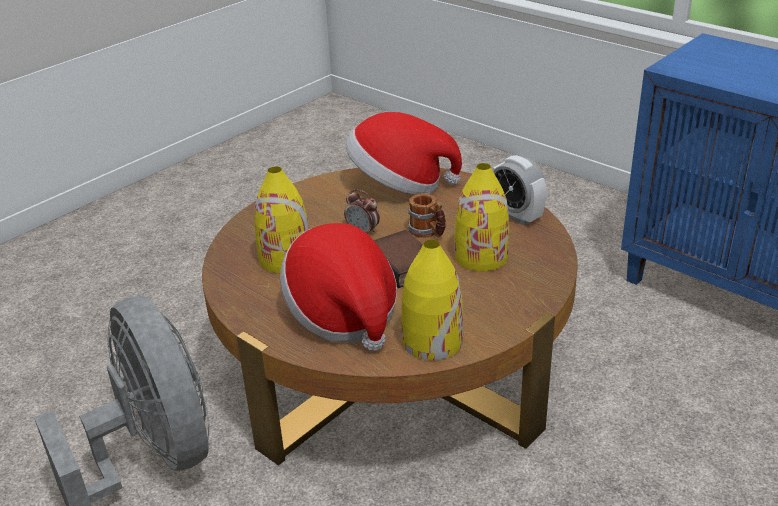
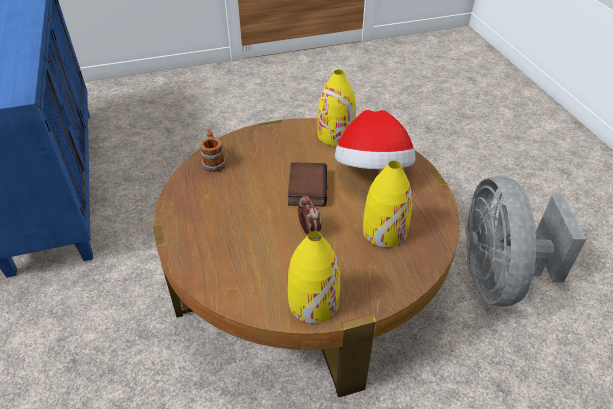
camera: 150 degrees left, 10 degrees up
(400, 184) = (231, 273): hat -> none
(428, 232) = (264, 207): mug -> mug (213, 162)
(481, 256) = (252, 172): yellow vase -> yellow vase (313, 302)
(516, 216) = (190, 194): alarm clock -> none

